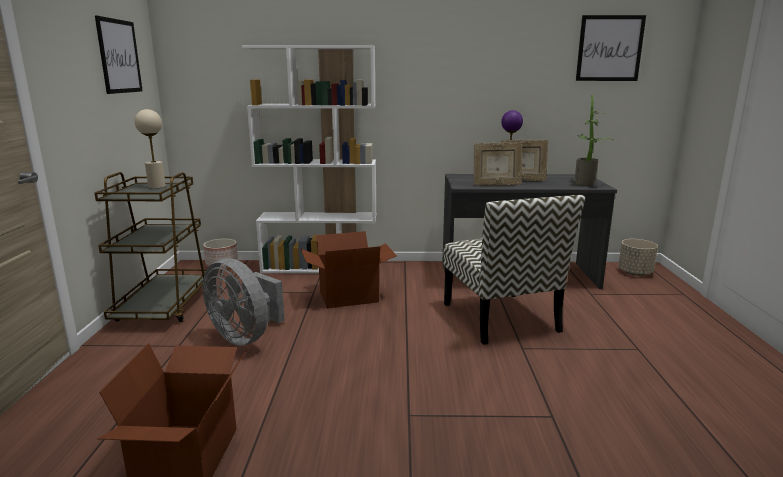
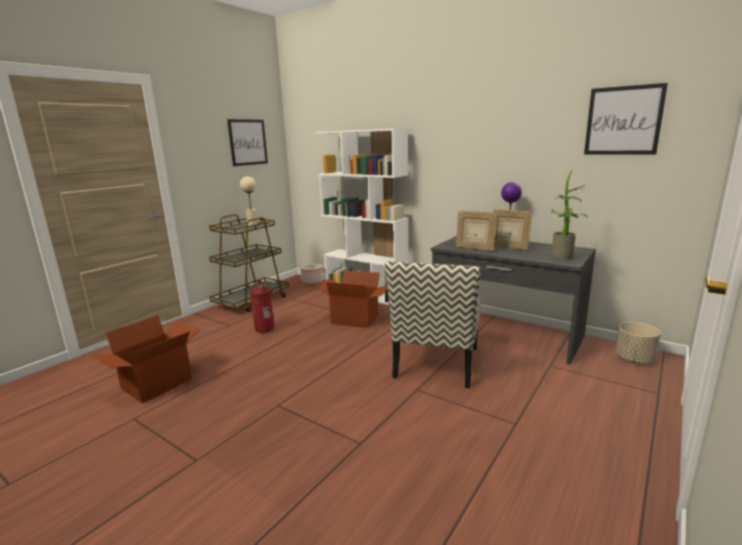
camera: 35 degrees right, 0 degrees up
(245, 336) = (265, 329): grey fan -> fire extinguisher

